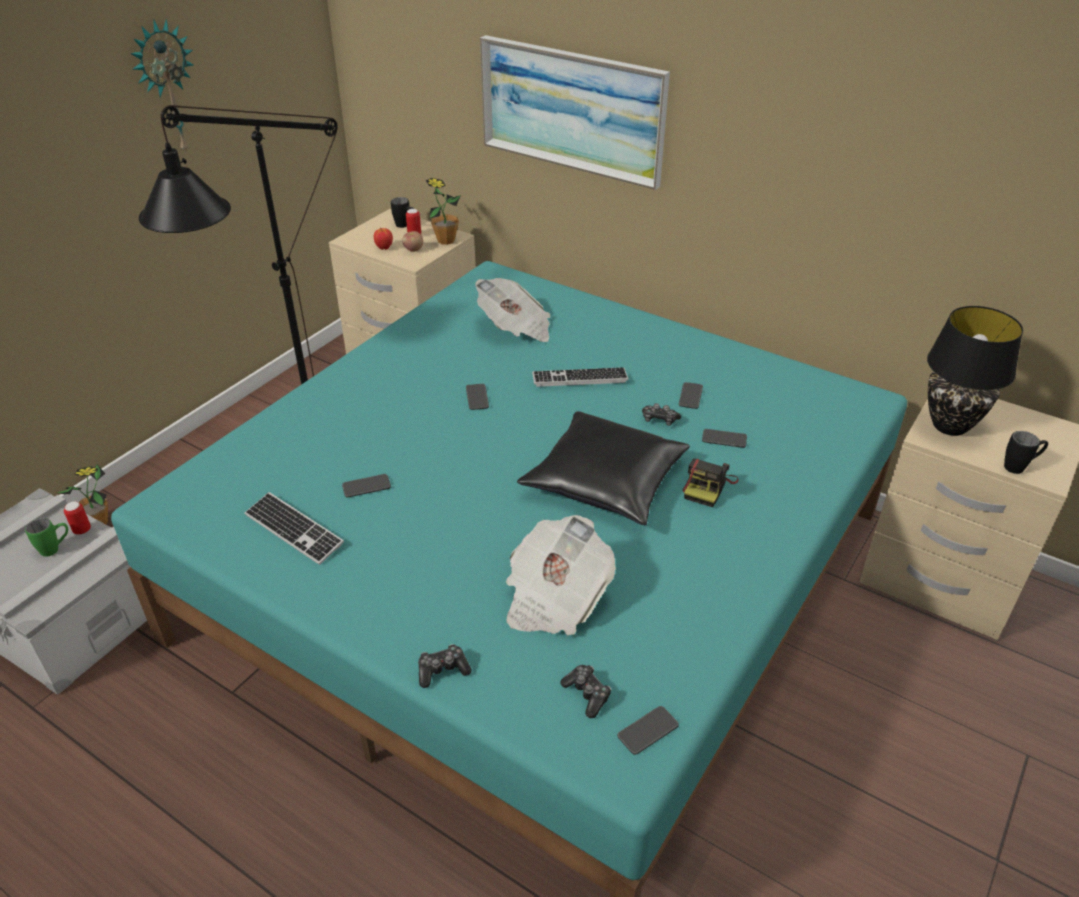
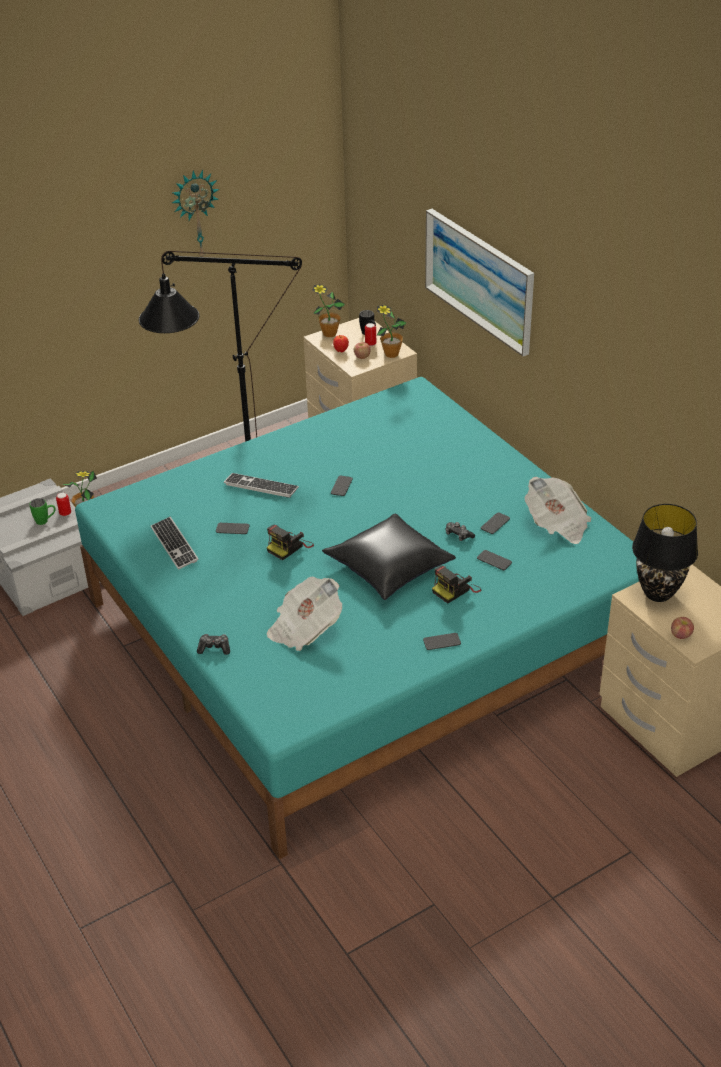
camera: 25 degrees right, 0 degrees up
(359, 233) = (329, 334): none -> potted plant
(459, 490) = (289, 547): none -> camera
(515, 328) = (404, 439): newspaper -> newspaper (557, 524)
(579, 378) = (423, 490): keyboard -> keyboard (261, 486)
(587, 694) = (287, 685): game controller -> none
(648, 731) = (308, 713): phone -> phone (442, 642)
(1019, 467) = (681, 635): black mug -> apple

